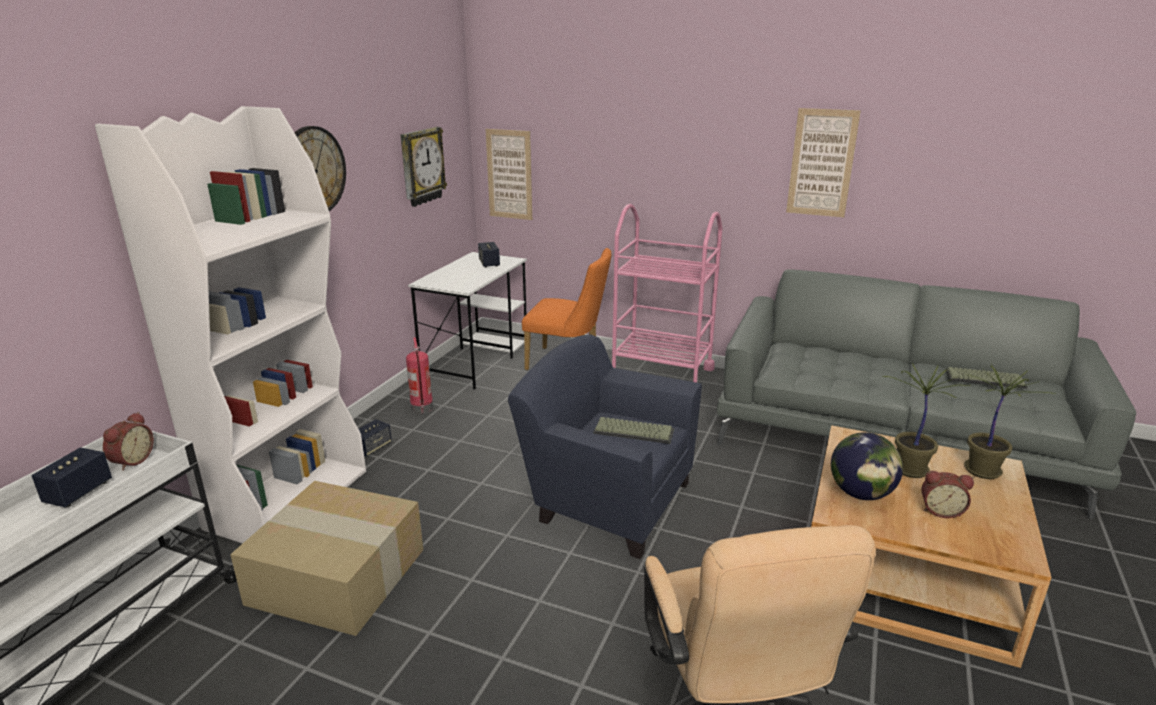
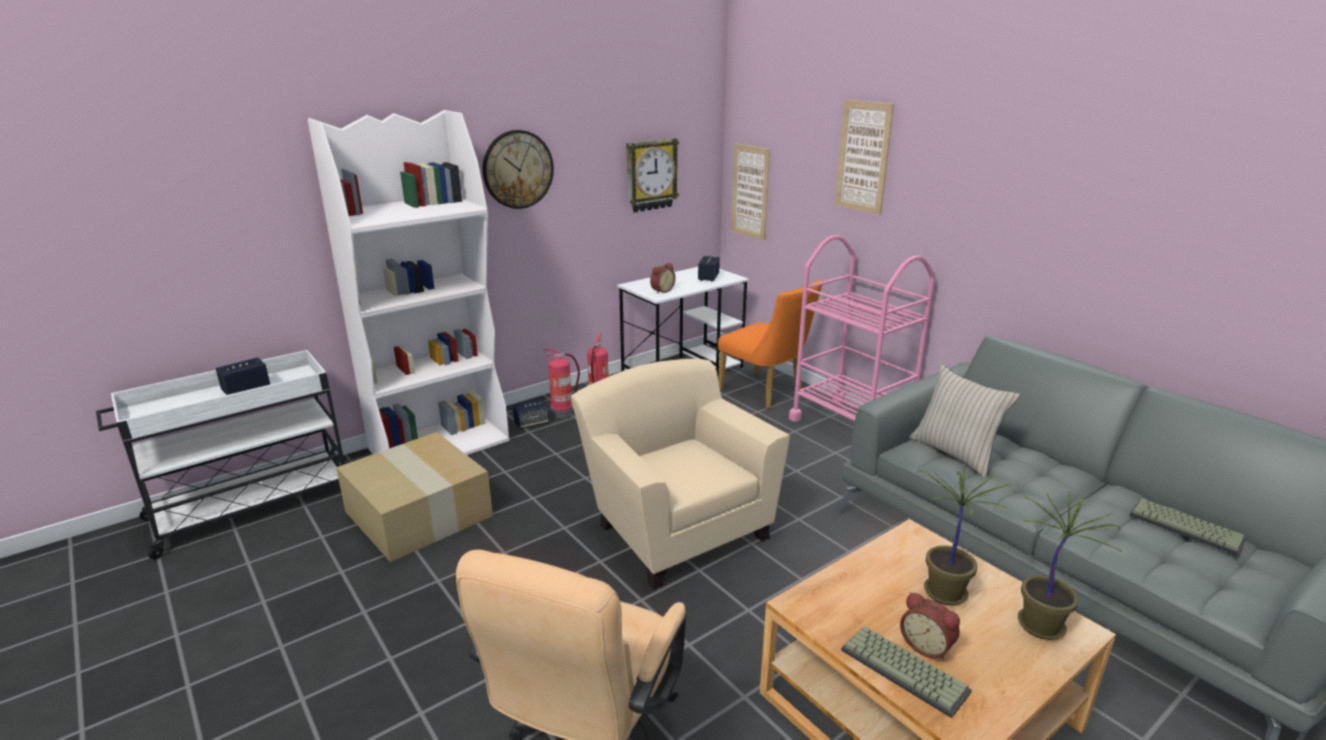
camera: 30 degrees right, 0 degrees up
(131, 461) = (294, 377): alarm clock -> alarm clock (661, 290)
(396, 429) = (563, 413): none -> fire extinguisher
(607, 501) = (676, 528): blue armchair -> beige armchair
(634, 431) = (701, 464): keyboard -> keyboard (906, 670)
(807, 368) = (955, 453): none -> beige pillow
(821, 163) = (1054, 213): picture -> picture (863, 157)
(861, 494) = (853, 596): globe -> none

